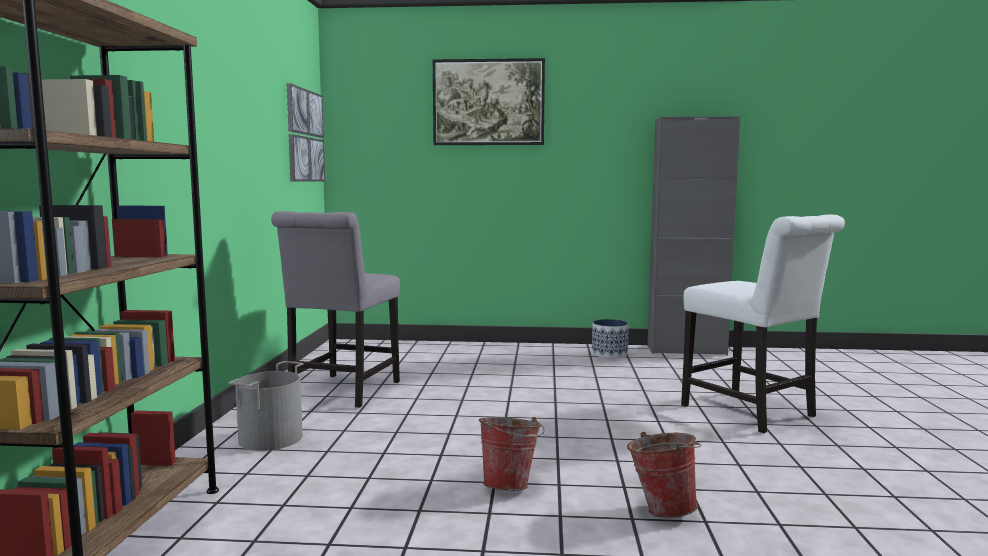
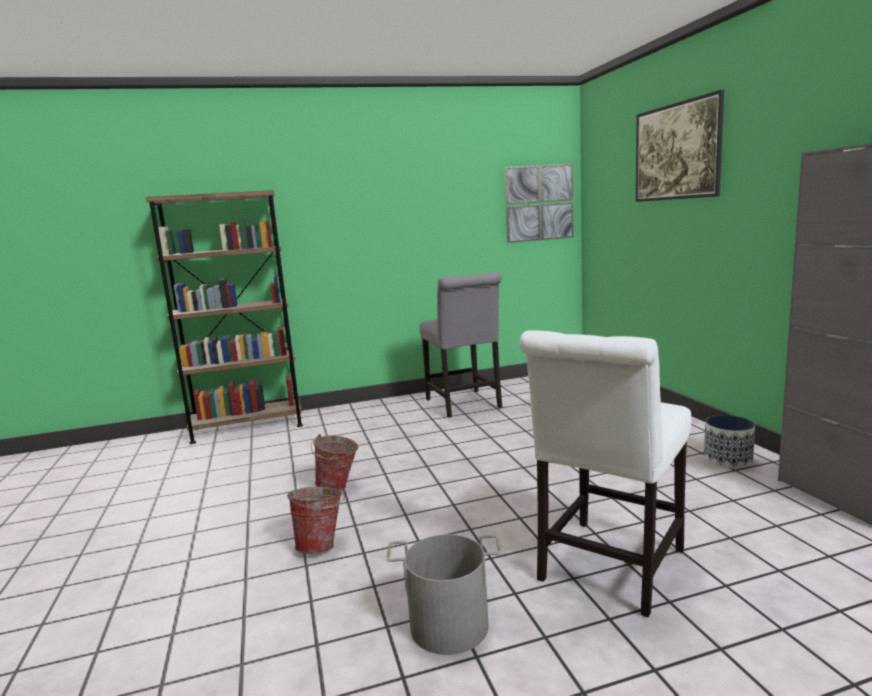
camera: 70 degrees right, 5 degrees up
(270, 438) = (372, 414): grey bucket -> grey bucket (449, 624)
(341, 393) = (464, 405): grey chair -> grey chair turned 105 degrees counterclockwise

